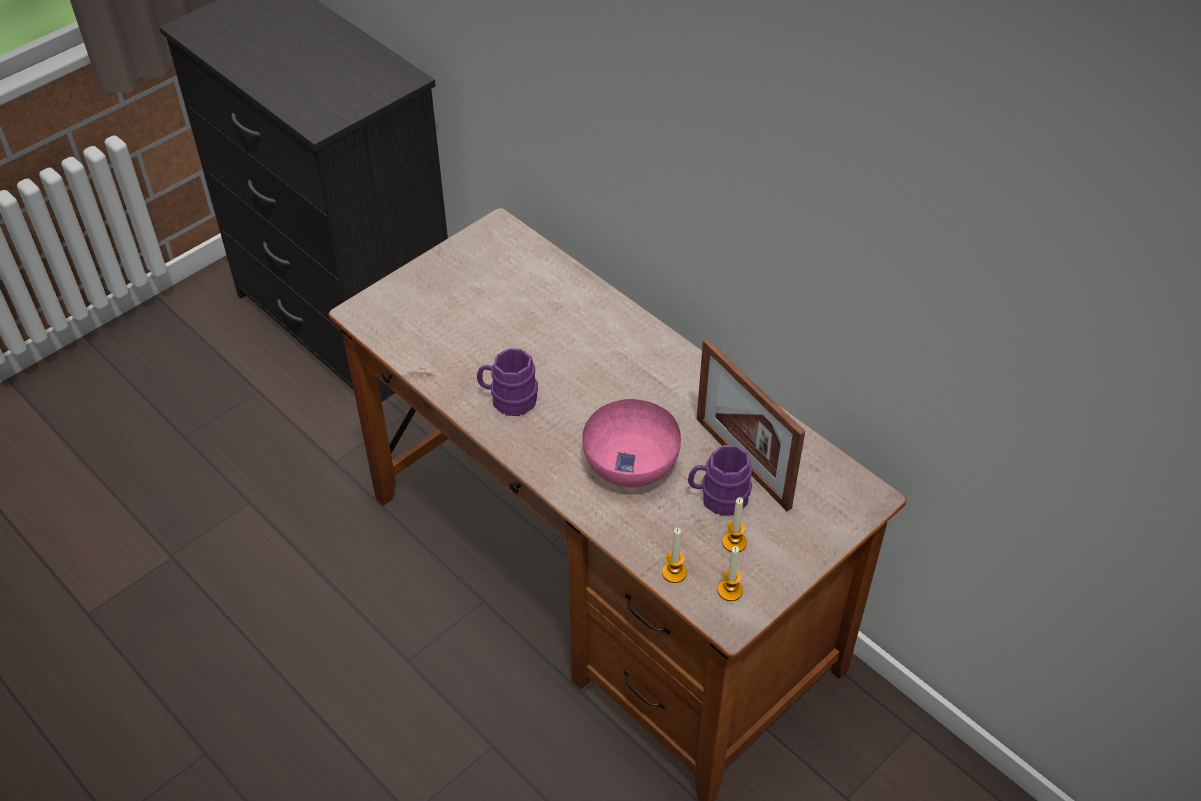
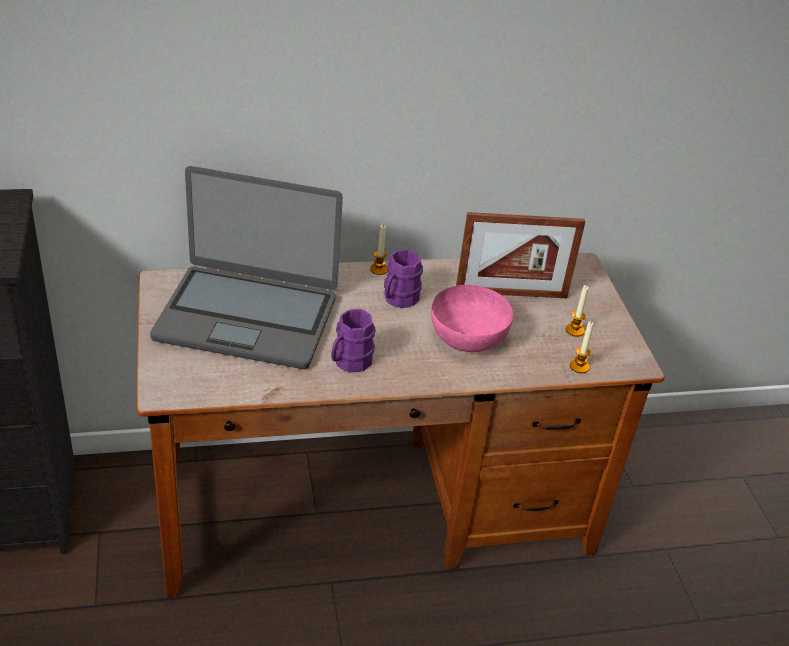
camera: 60 degrees left, 10 degrees down
(505, 303) = (247, 317): none -> laptop
(718, 498) = (531, 318): purple mug -> purple mug (398, 299)
(730, 590) = (612, 352): candle -> candle (379, 269)

